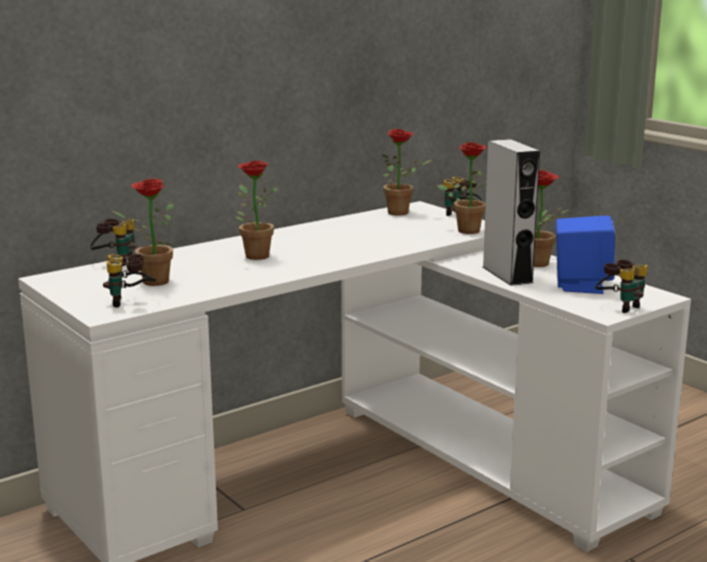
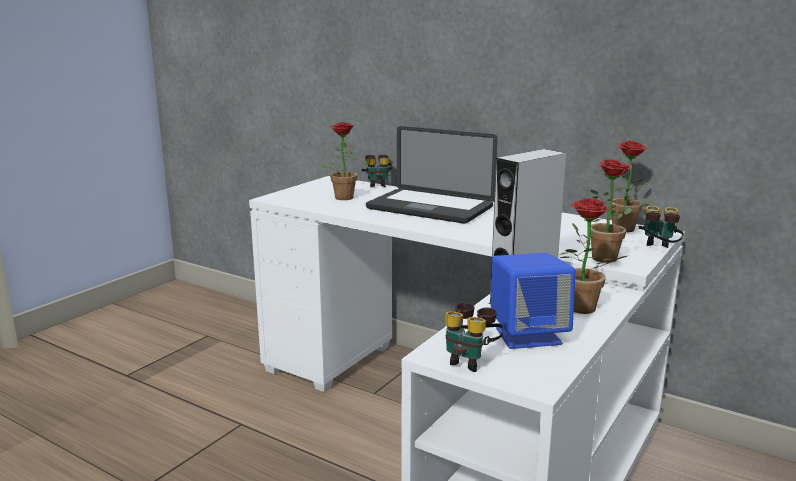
camera: 70 degrees right, 0 degrees up
(131, 303) = (297, 199): binoculars -> none
(253, 255) = (429, 208): potted plant -> laptop

